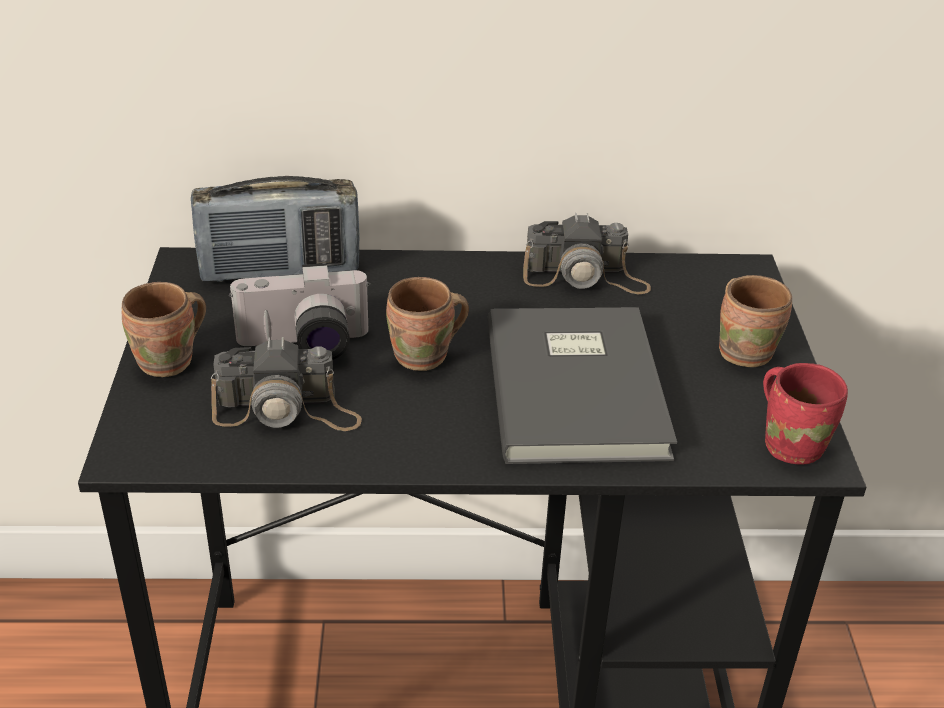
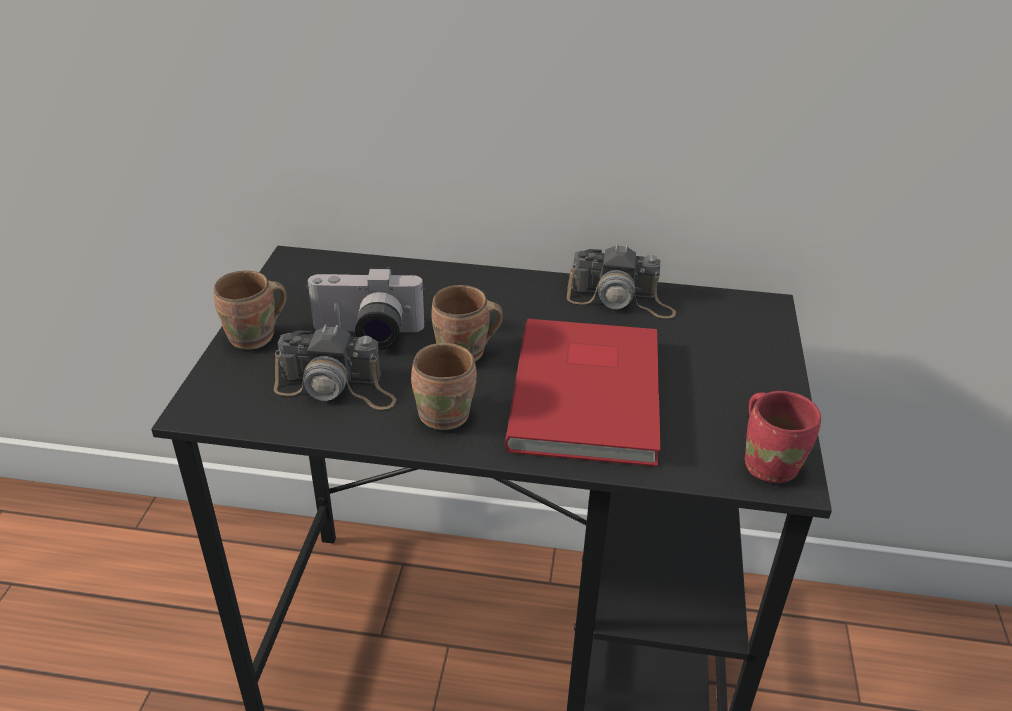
camera: 10 degrees right, 0 degrees up
(280, 271) = (366, 272): radio -> none
(580, 387) = (591, 393): grey book -> red book
(746, 351) = (748, 376): brown mug -> brown mug (446, 413)

